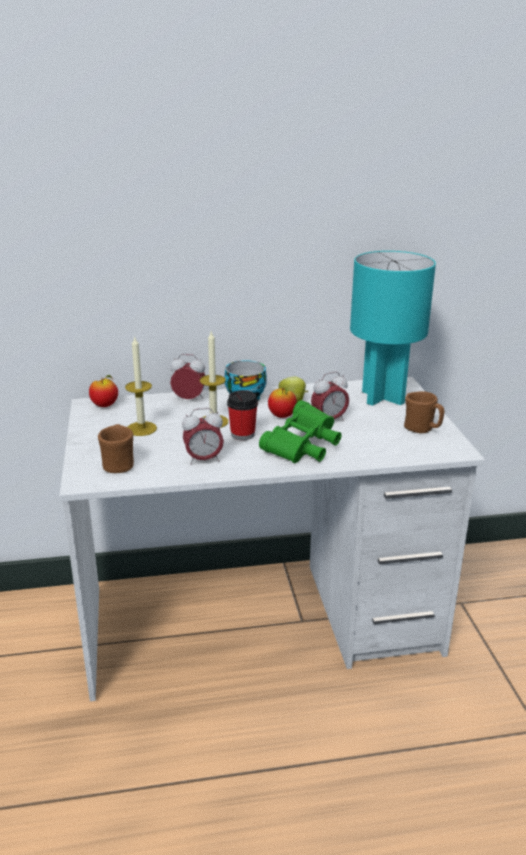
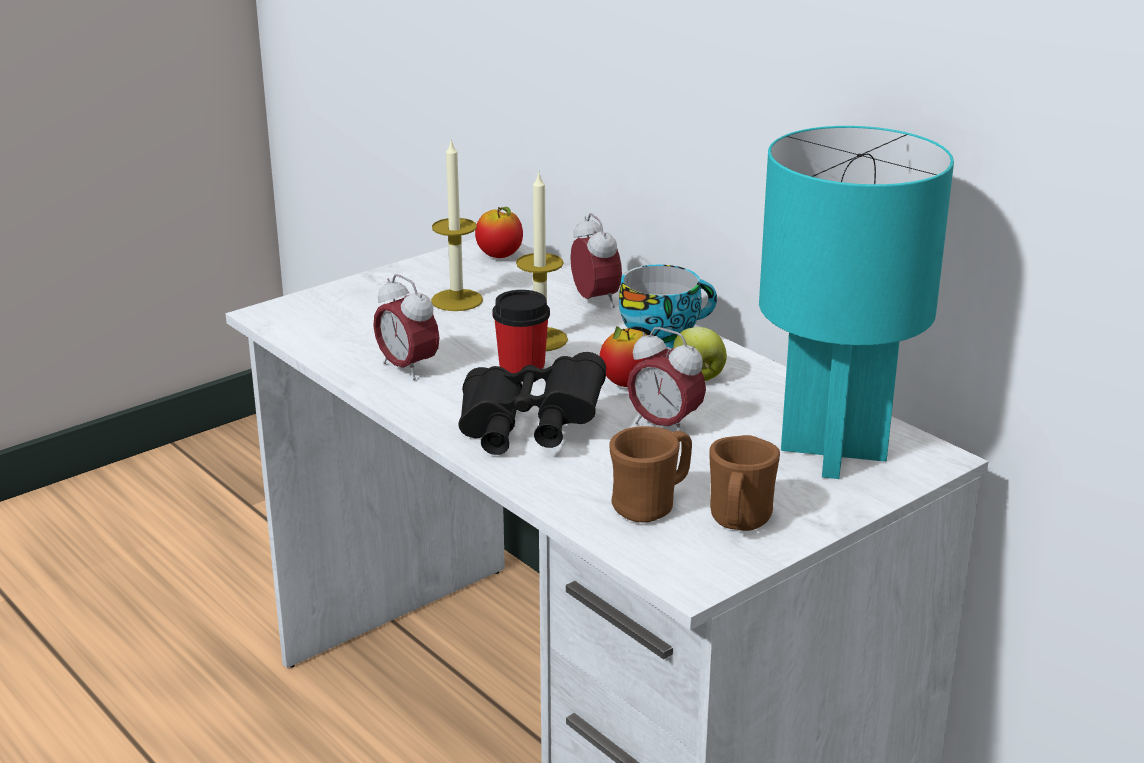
camera: 60 degrees right, 0 degrees up
(119, 464) = (337, 319): brown mug -> brown mug (651, 505)
(302, 448) = (528, 430): green binoculars -> black binoculars

